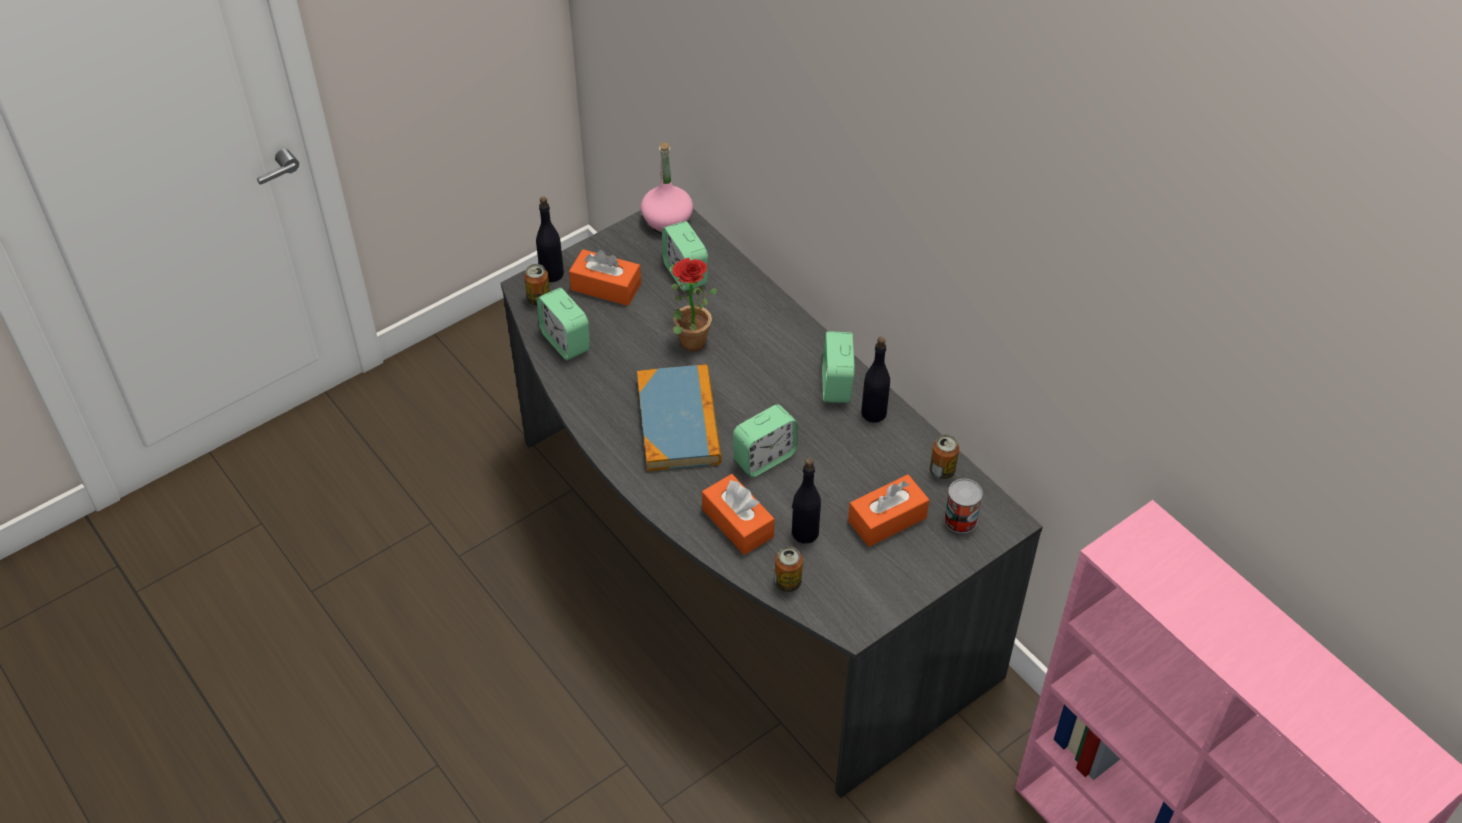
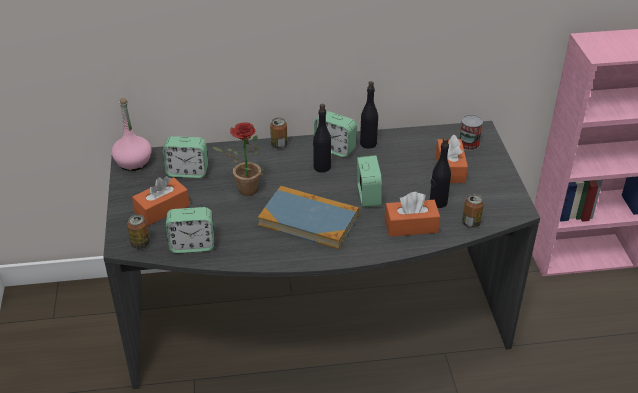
camera: 60 degrees left, 10 degrees down
(552, 274) = (123, 229): black bottle -> black bottle (321, 167)
(942, 471) = (429, 137): can -> can (279, 145)

